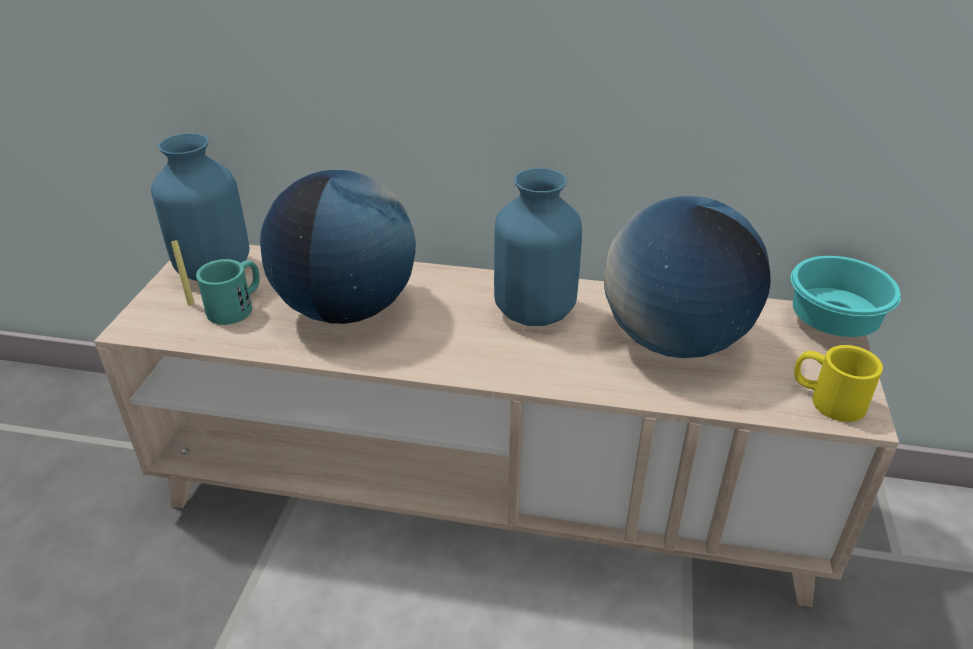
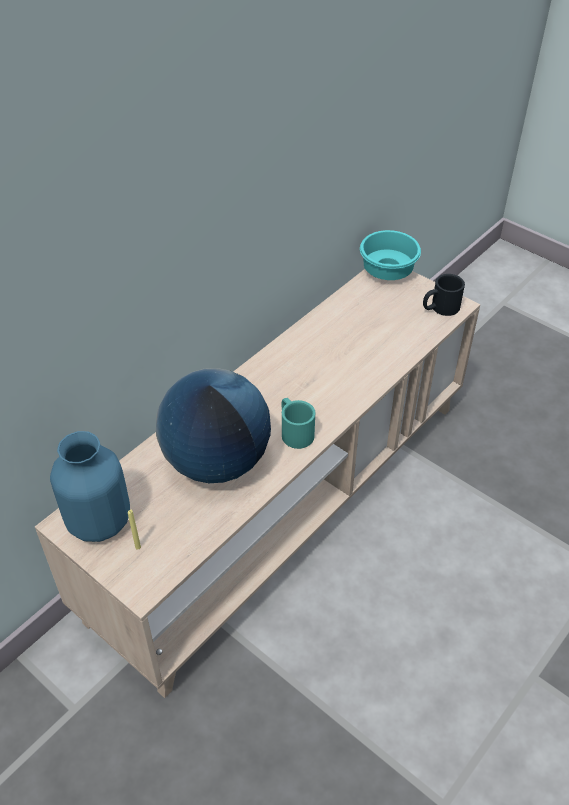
camera: 60 degrees left, 10 degrees up
(237, 306) = (164, 520): turquoise mug -> turquoise mug (294, 431)
(535, 312) = (290, 375): blue vase -> none
(673, 341) = (359, 334): globe -> none
(826, 399) = (440, 308): yellow mug -> black mug

